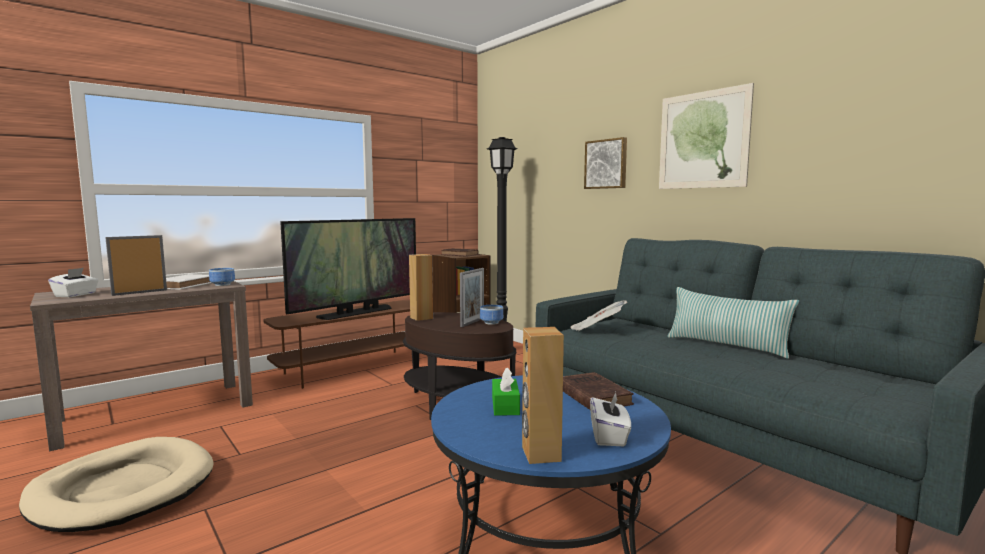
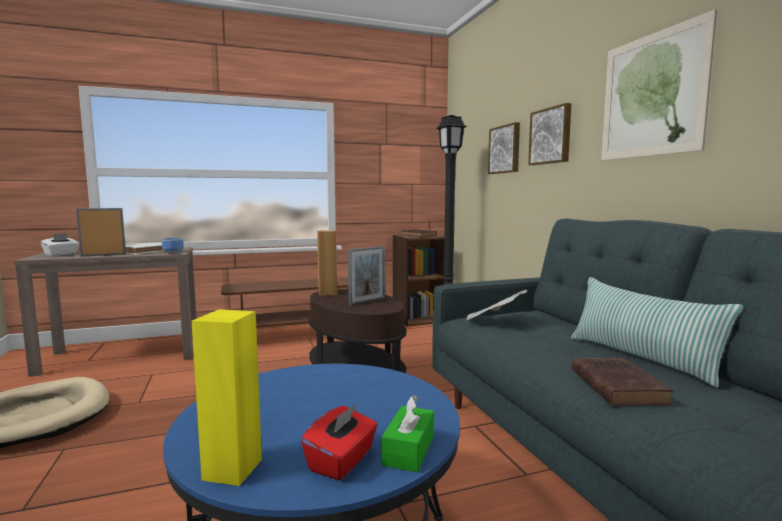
camera: 20 degrees right, 0 degrees up
(357, 313) = (301, 285): television -> none
(491, 323) = (384, 304): bowl -> none
(505, 406) = (285, 398): green tissue box -> green tissue box (409, 450)
(540, 454) = (232, 469): brown speaker -> yellow speaker
(554, 172) = (505, 149): none -> picture
(591, 395) = (396, 400): brown book -> brown book (616, 385)
(609, 436) = (342, 461): white tissue box -> red tissue box

